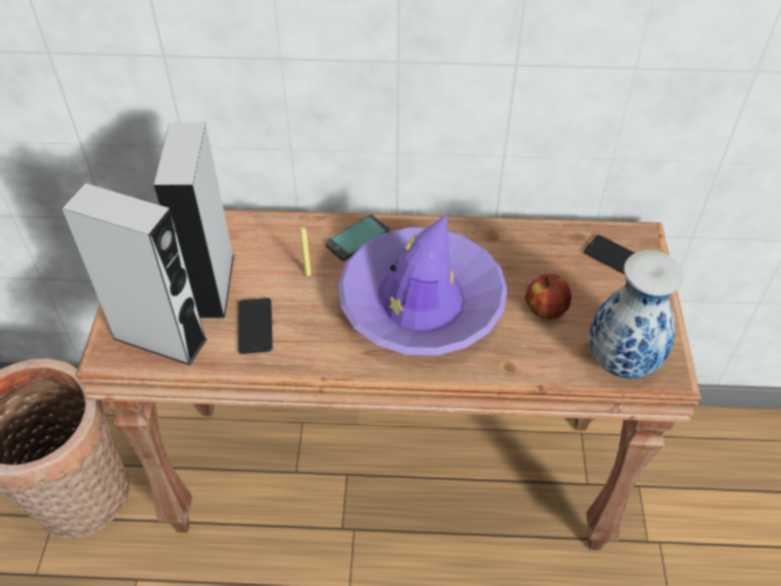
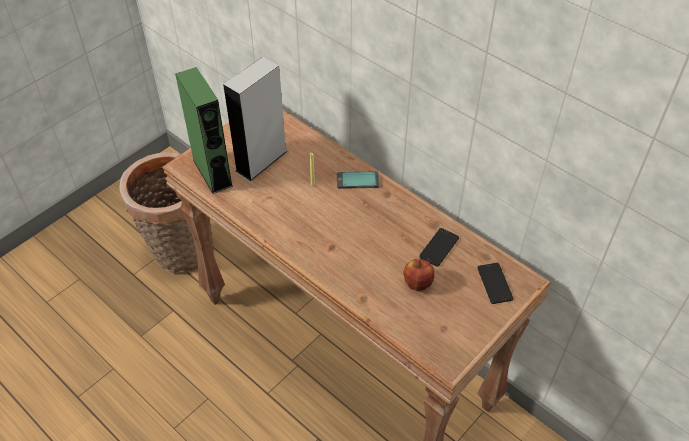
camera: 40 degrees right, 0 degrees up
(160, 338) = (212, 172): grey speaker -> green speaker
(255, 326) = (260, 194): phone -> phone (439, 247)
(421, 303) = (354, 236): purple hat -> none
(621, 360) = (429, 338): vase -> none

